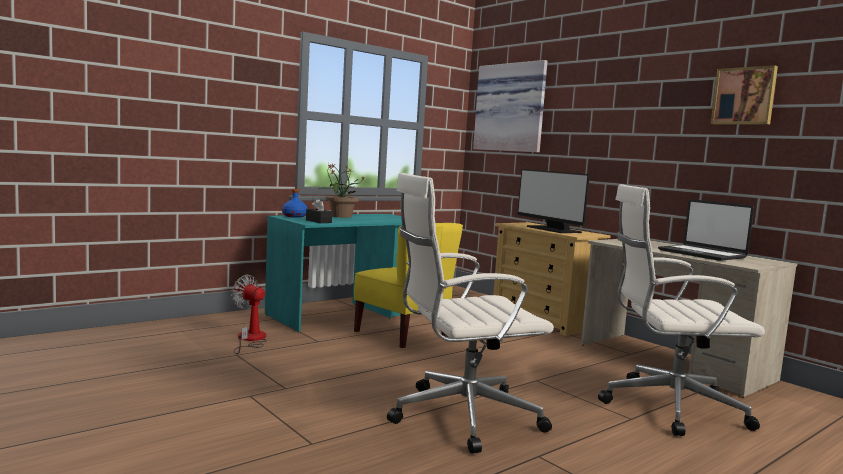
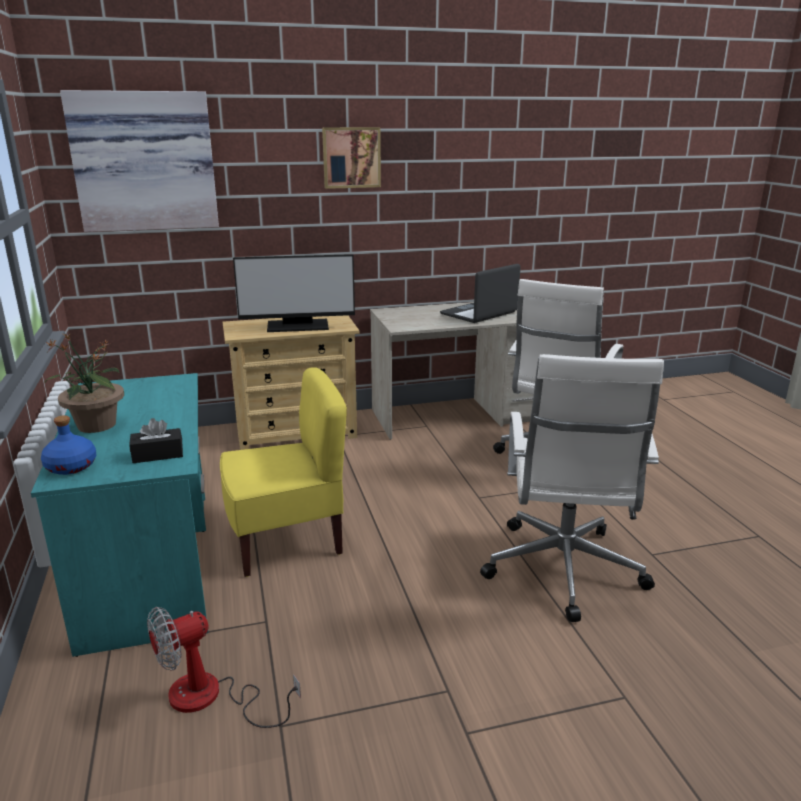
camera: 65 degrees left, 15 degrees up
(702, 254) = (479, 313): laptop -> laptop turned 150 degrees clockwise
(744, 96) = (467, 150): picture -> picture (351, 157)

